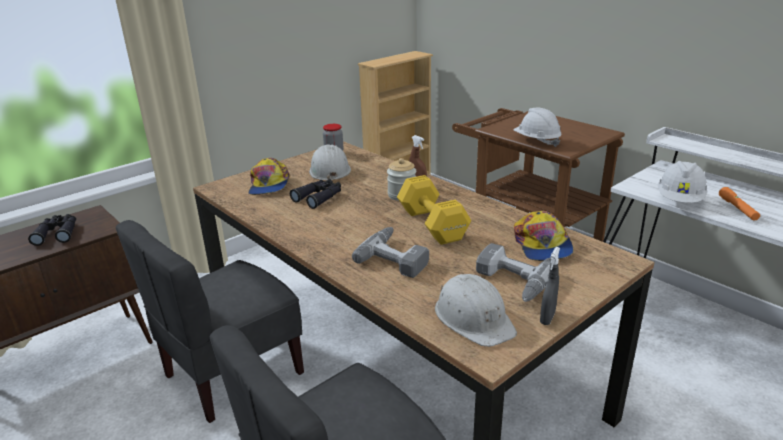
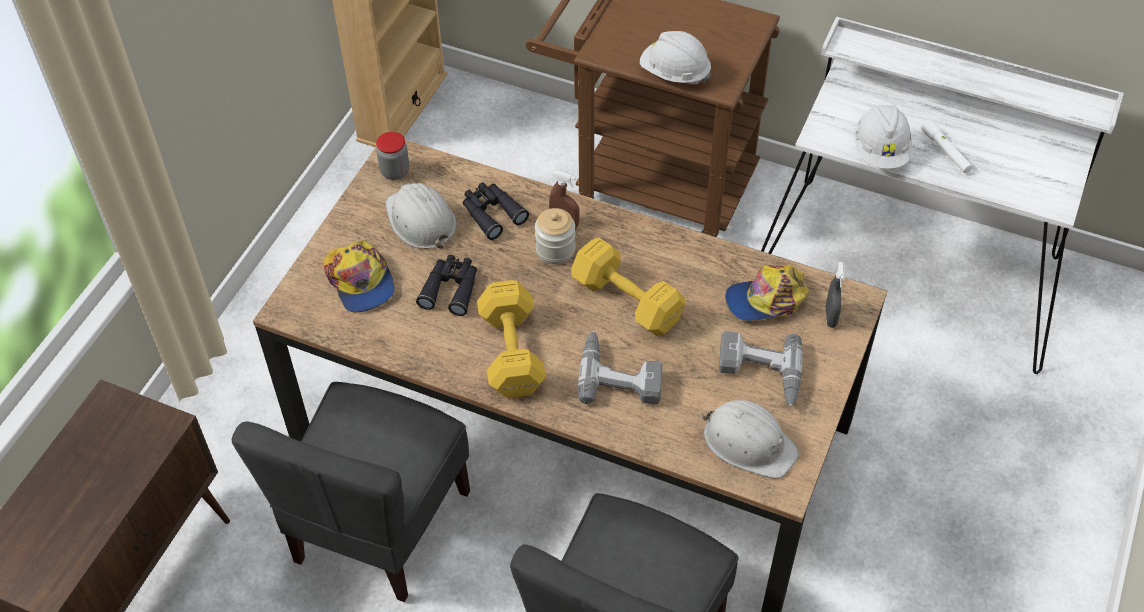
camera: 25 degrees left, 25 degrees up
(57, 233) = (103, 459): black binoculars -> black binoculars (491, 213)
(331, 229) = (512, 350): none -> yellow dumbbell
(542, 245) = (766, 299): cap -> cap turned 105 degrees clockwise
(547, 318) = (816, 416): grey spray bottle -> grey spray bottle (830, 317)
(738, 209) = (945, 151): orange flashlight -> white flashlight

